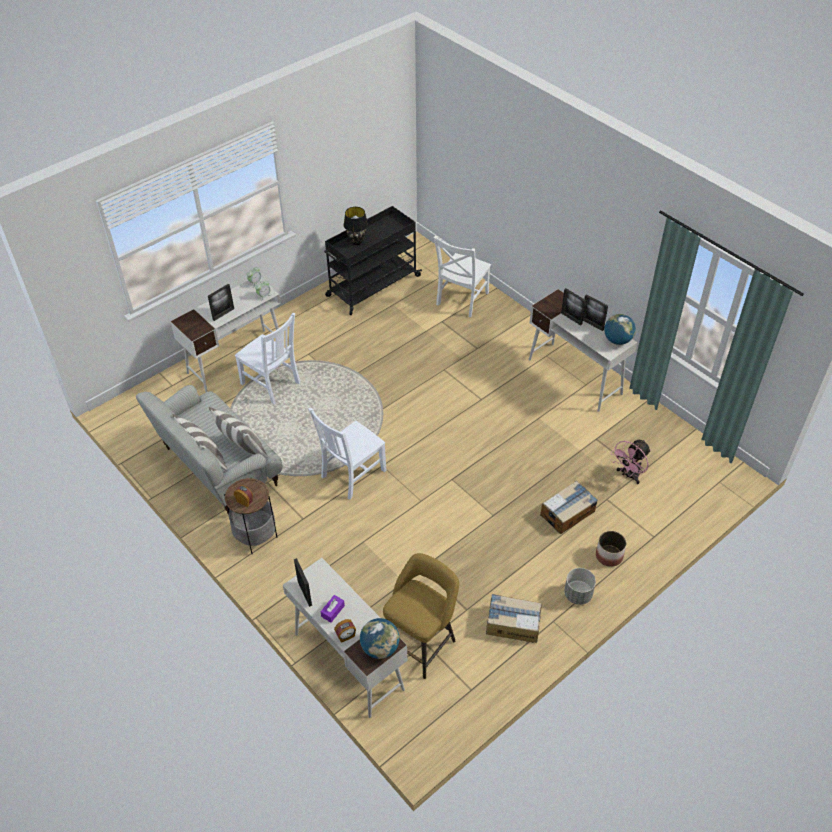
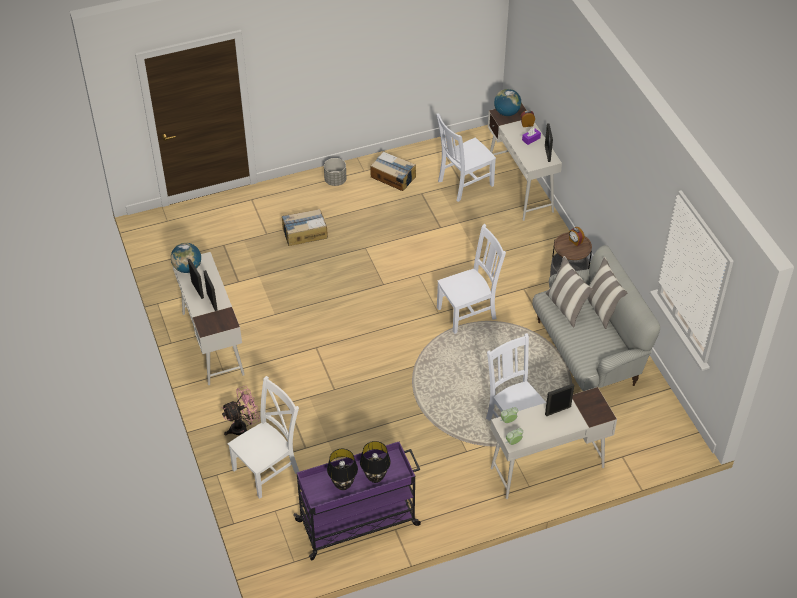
camera: 160 degrees left, 0 degrees up
(372, 286) = (359, 522): black cart -> purple cart
(378, 232) = (343, 485): none -> black table lamp
(421, 642) = (464, 184): yellow stool -> white chair
(609, 556) = (295, 197): planter -> none
(628, 475) = (234, 245): pink fan -> pink fan (243, 427)

